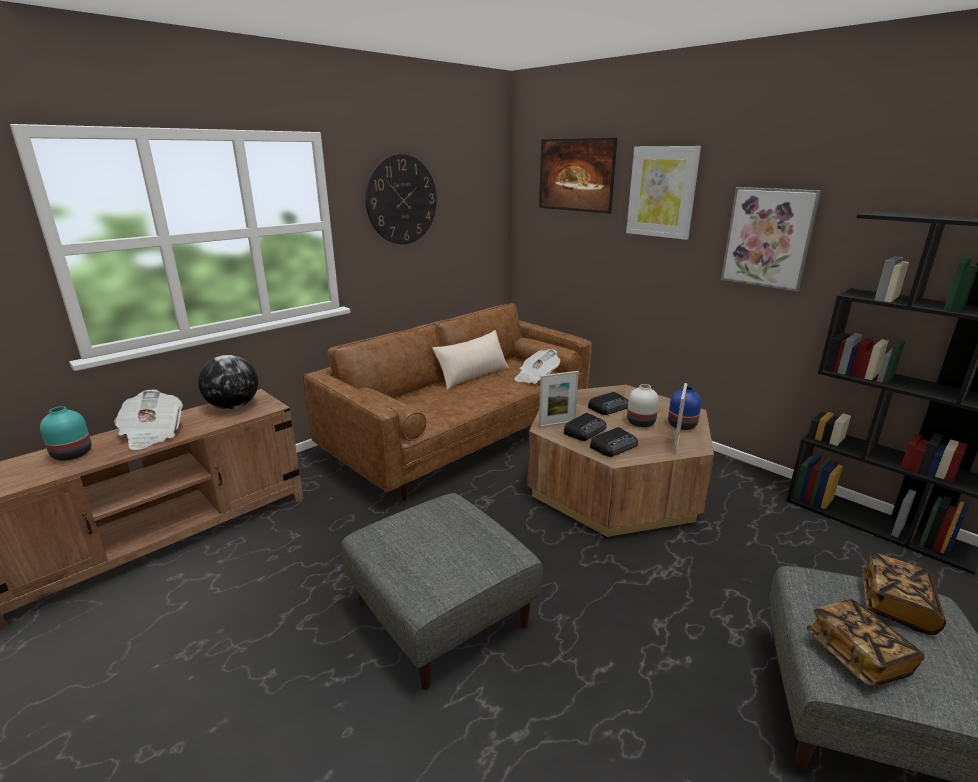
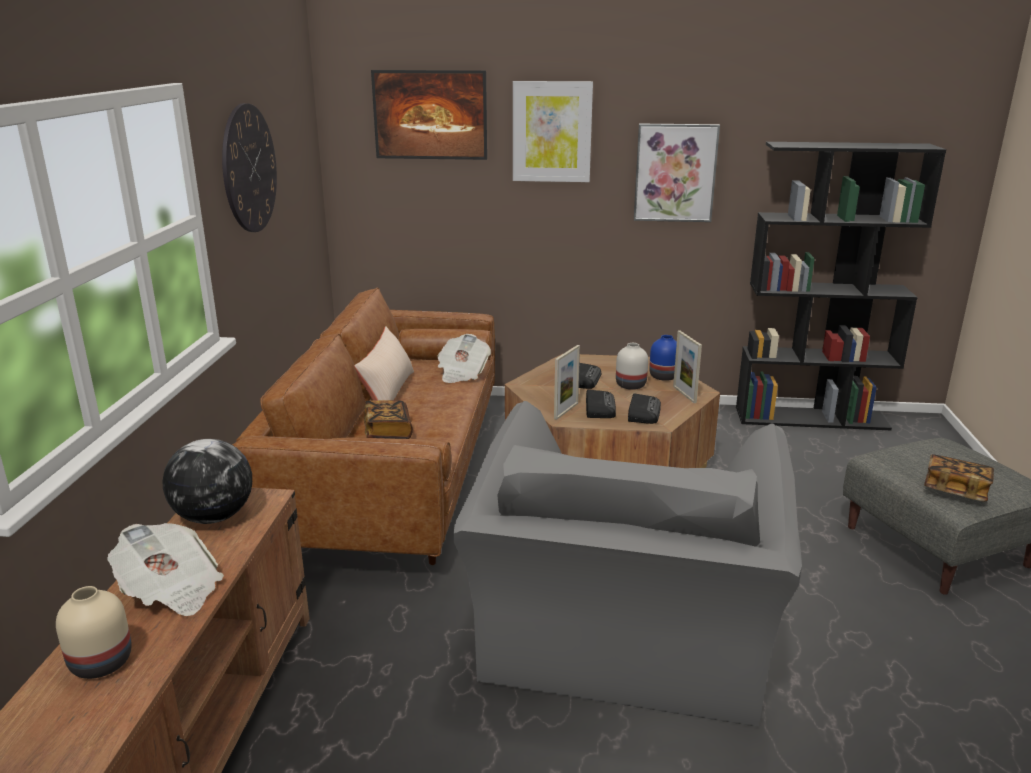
camera: 40 degrees left, 0 degrees up
(73, 454) = (103, 662): turquoise vase -> beige vase
(440, 614) = (623, 638): grey ottoman -> grey armchair
(896, 606) = (934, 453): book -> book (388, 432)

